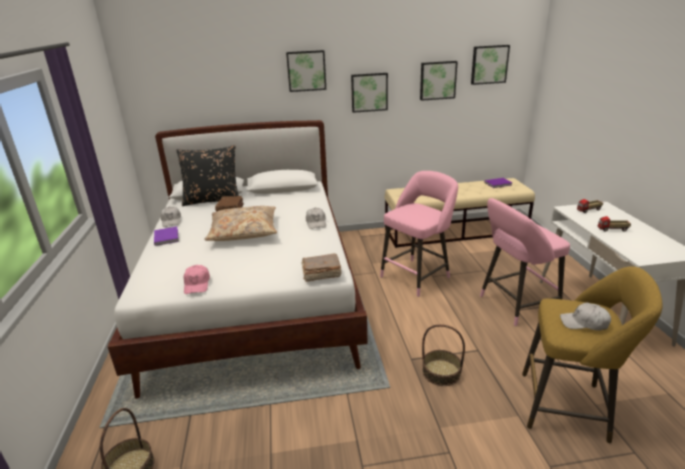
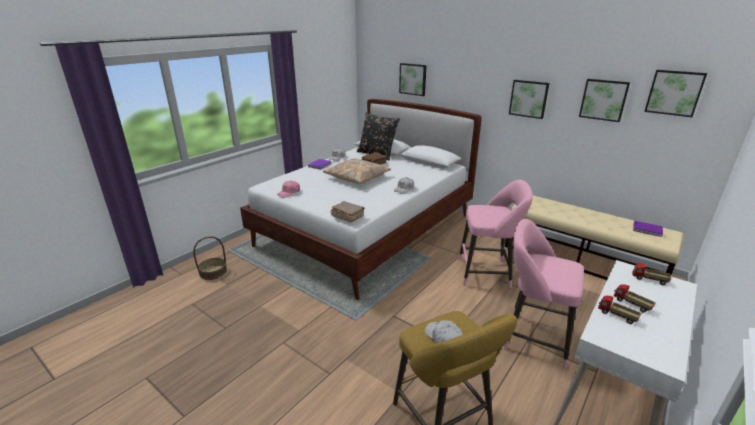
camera: 45 degrees right, 0 degrees up
(306, 71) = (477, 70): picture -> picture (413, 79)
(441, 372) = (398, 335): basket -> none
(622, 241) = (616, 316): none -> toy truck

